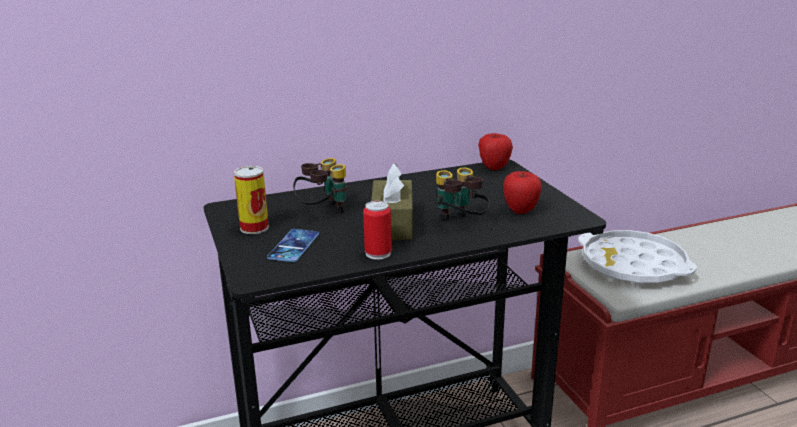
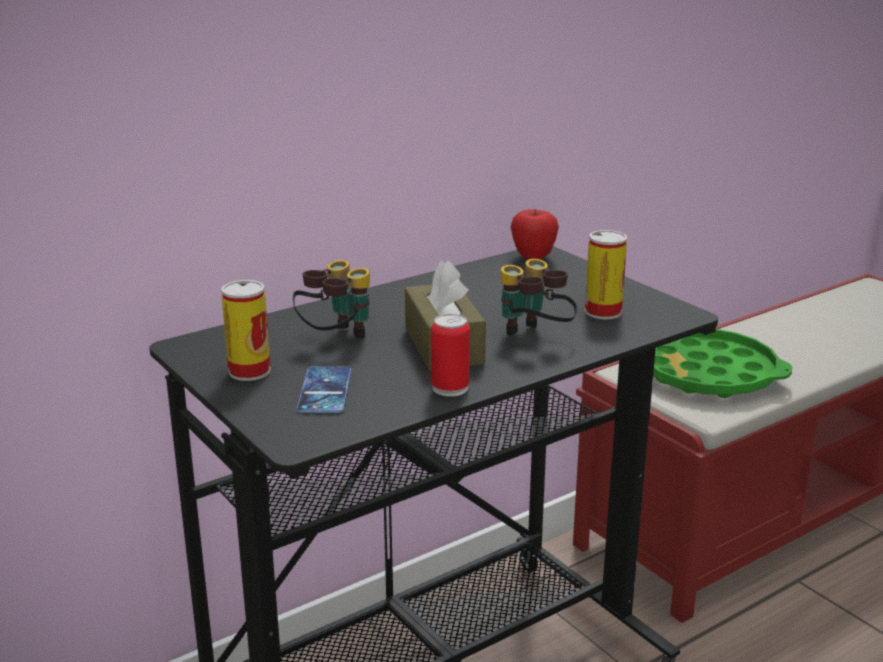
camera: 15 degrees left, 0 degrees up
(520, 211) = (603, 312): apple -> can
(633, 265) = (707, 374): white tray -> green tray

